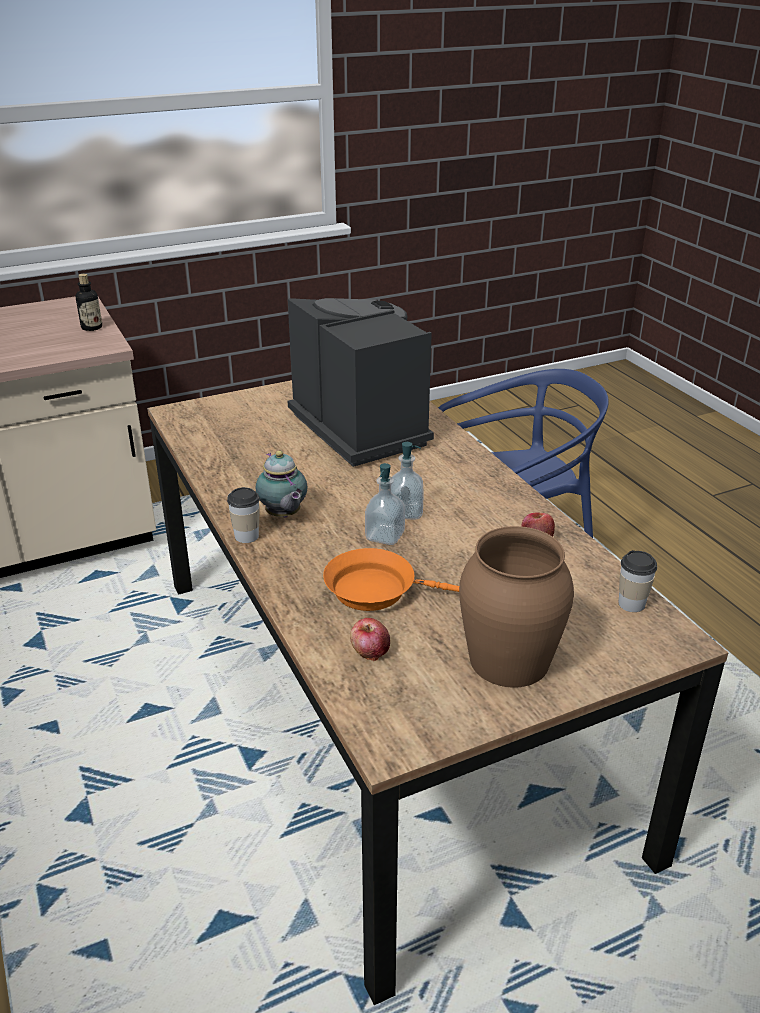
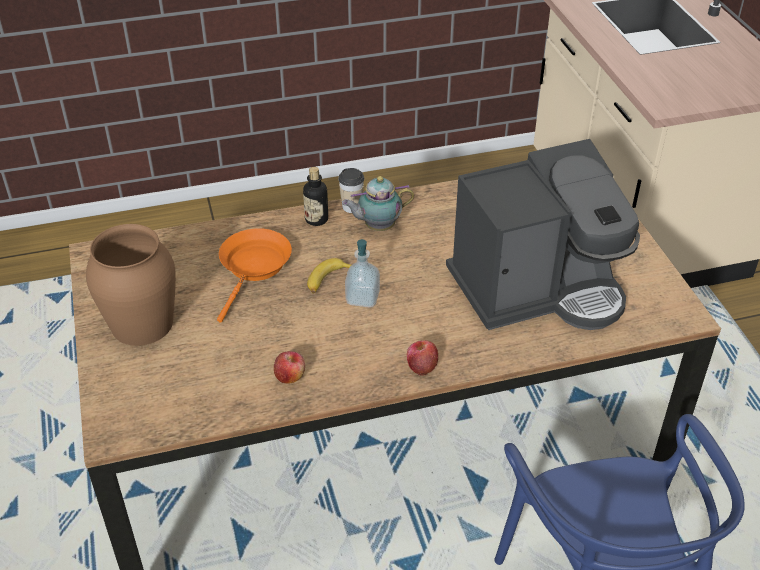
camera: 100 degrees right, 10 degrees up
(92, 327) = (713, 95): bottle -> bottle (316, 219)
(370, 652) = (185, 256): apple -> apple (421, 366)
(384, 536) = (328, 280): soap dispenser -> banana
(631, 604) = (172, 416): cup -> none

